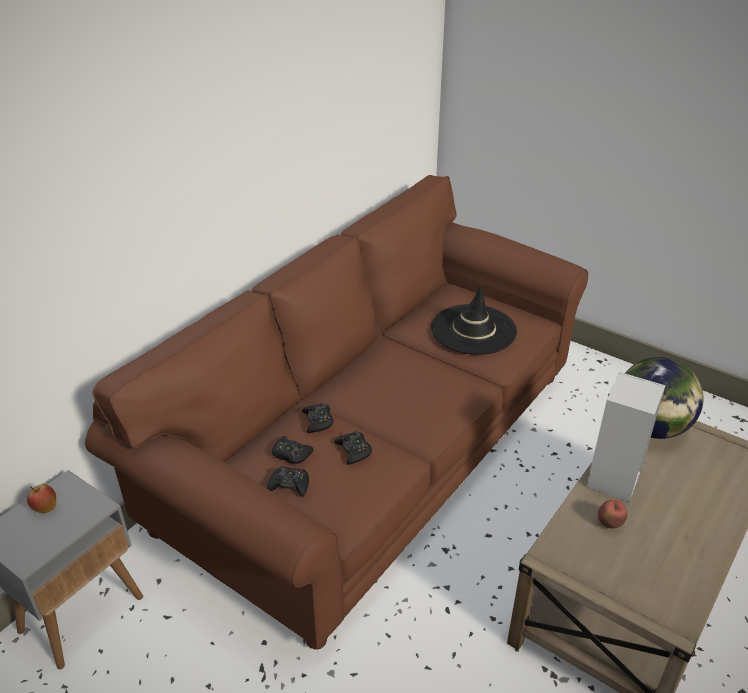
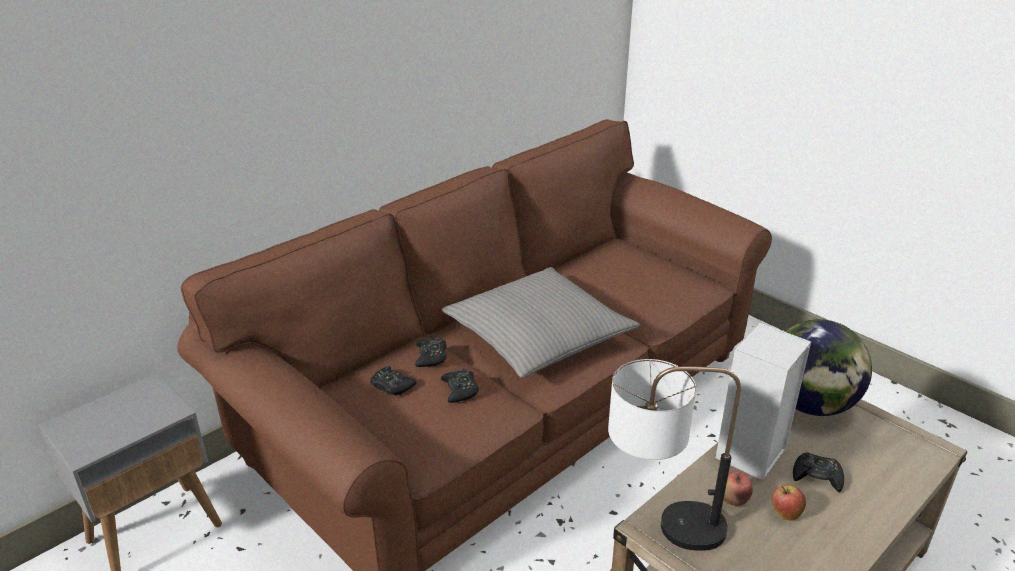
camera: 10 degrees right, 5 degrees down
(45, 508) = (120, 405): apple -> apple (785, 514)
(289, 485) = (380, 416): black game controller -> black game controller (817, 476)
(406, 389) = (538, 336): none -> grey pillow
(473, 330) = (629, 284): black hat -> none
(557, 555) = (660, 526): none -> table lamp

